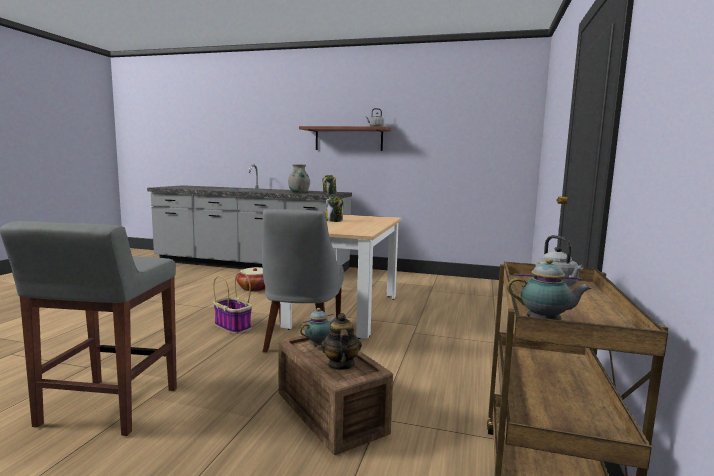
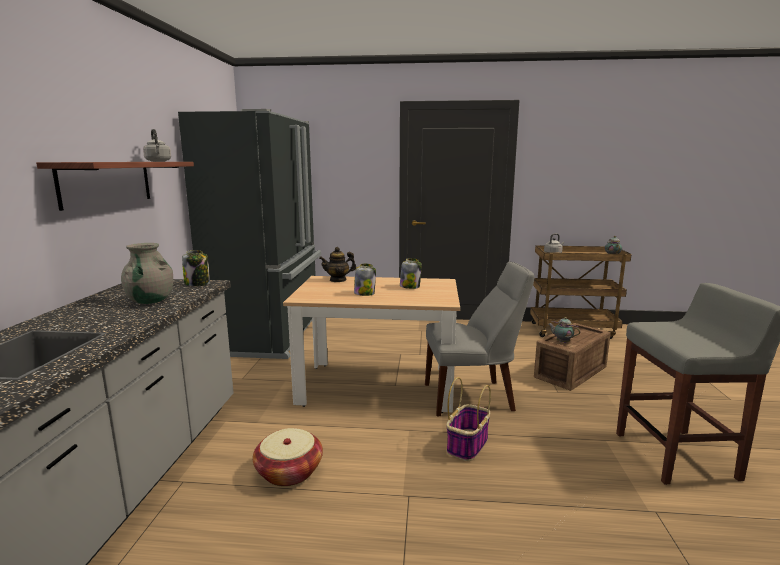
camera: 100 degrees left, 5 degrees up
(340, 365) = (580, 334): teapot -> teapot (338, 280)
(347, 227) = (410, 286): none -> jar
(467, 287) = (271, 334): none -> black fridge

